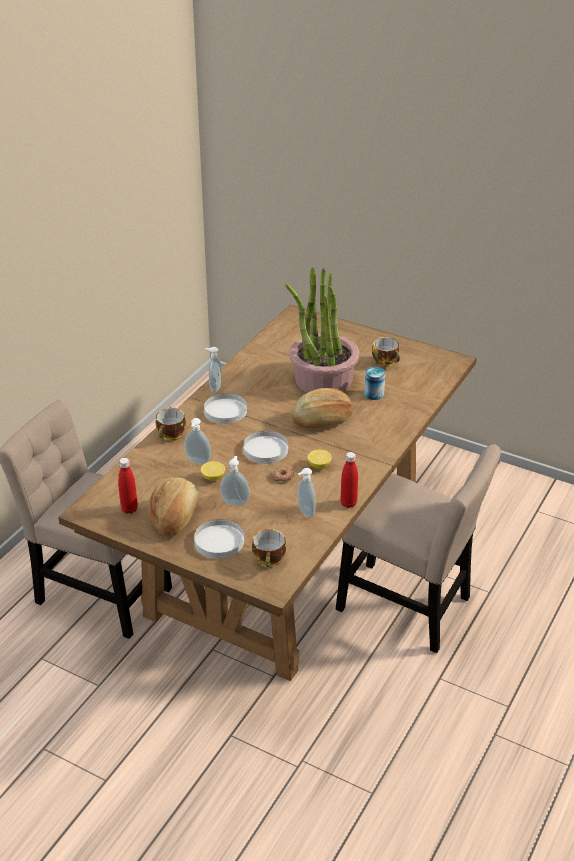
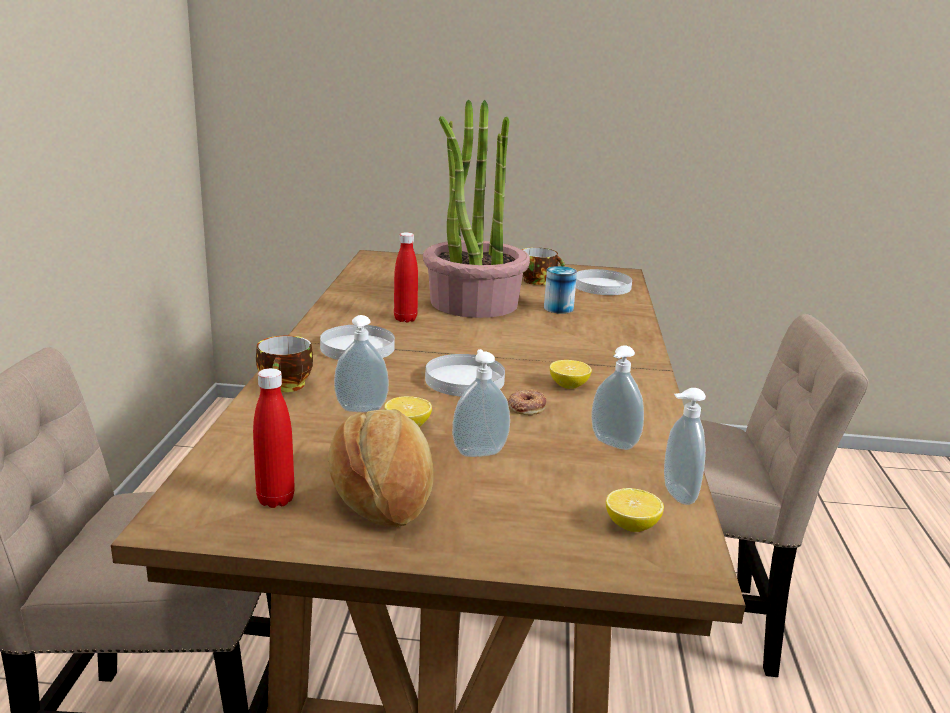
camera: 25 degrees left, 15 degrees down
(214, 387) = (317, 327): soap dispenser -> soap dispenser (676, 495)
(218, 541) = (503, 515): white plate -> white plate (601, 286)
(270, 560) = (631, 526): cup -> lemon
(322, 420) = (517, 339): bread -> none
(348, 503) = (666, 421): red bottle -> red bottle (405, 319)

